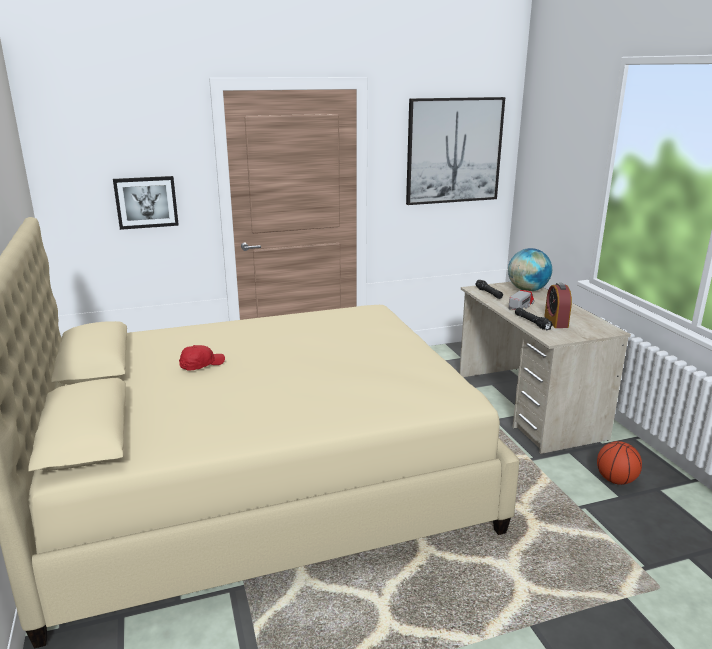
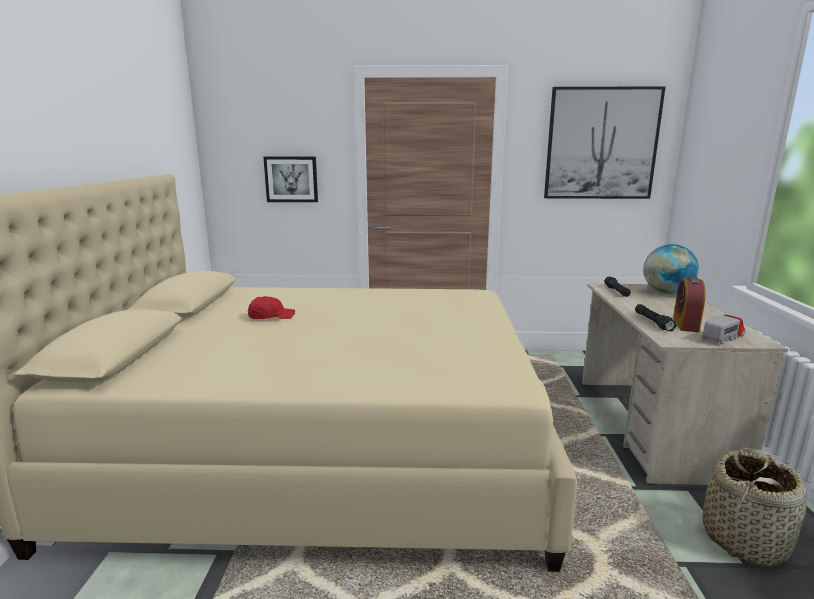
camera: 20 degrees right, 5 degrees down
(521, 306) = (649, 306): toy truck -> toy truck (723, 337)
(615, 480) = (744, 540): basketball -> basket

